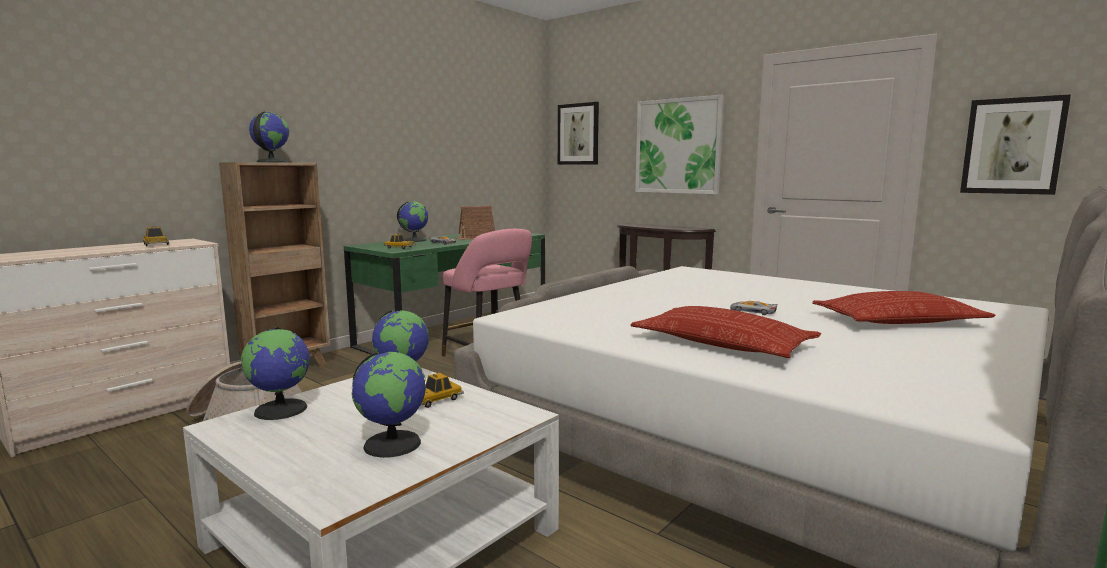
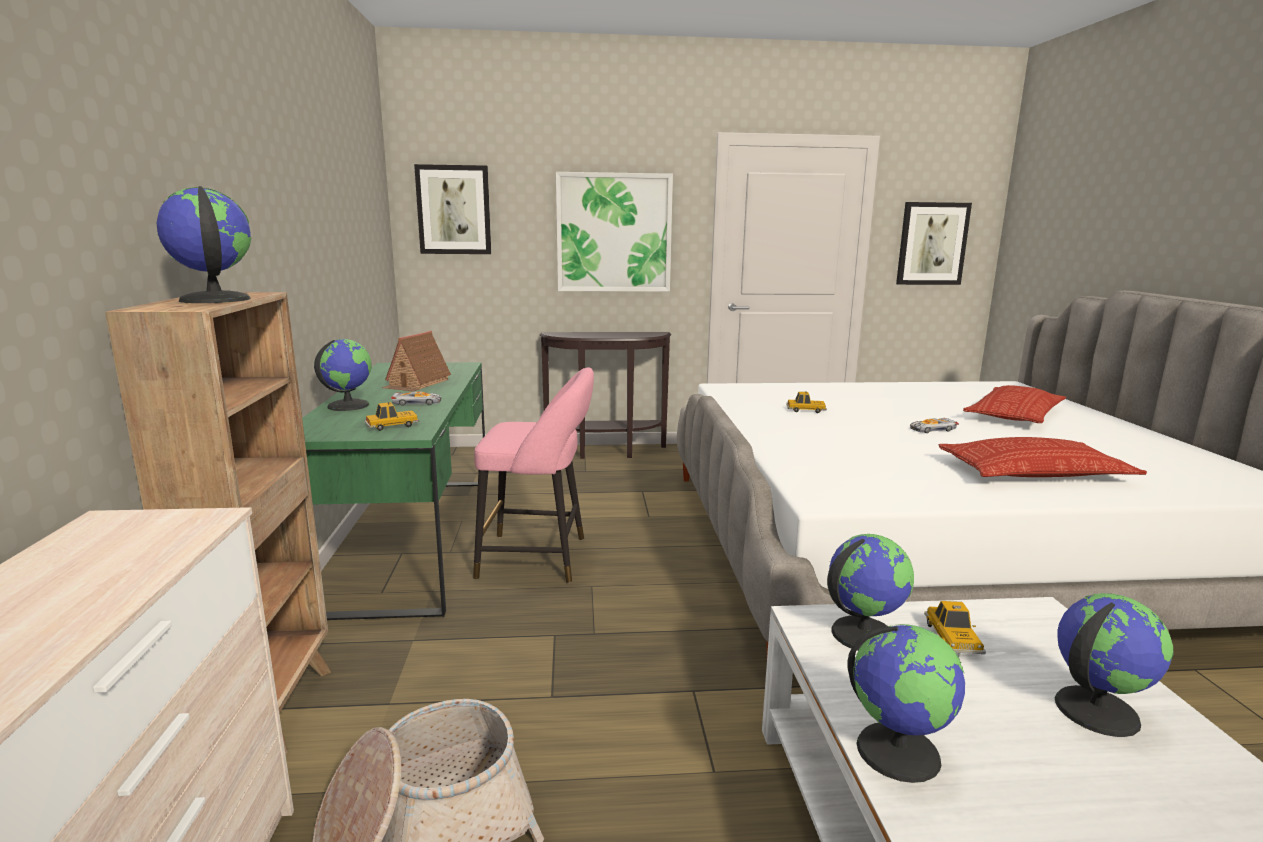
camera: 45 degrees left, 5 degrees up
(156, 244) = (109, 555): toy car -> toy car (805, 410)

